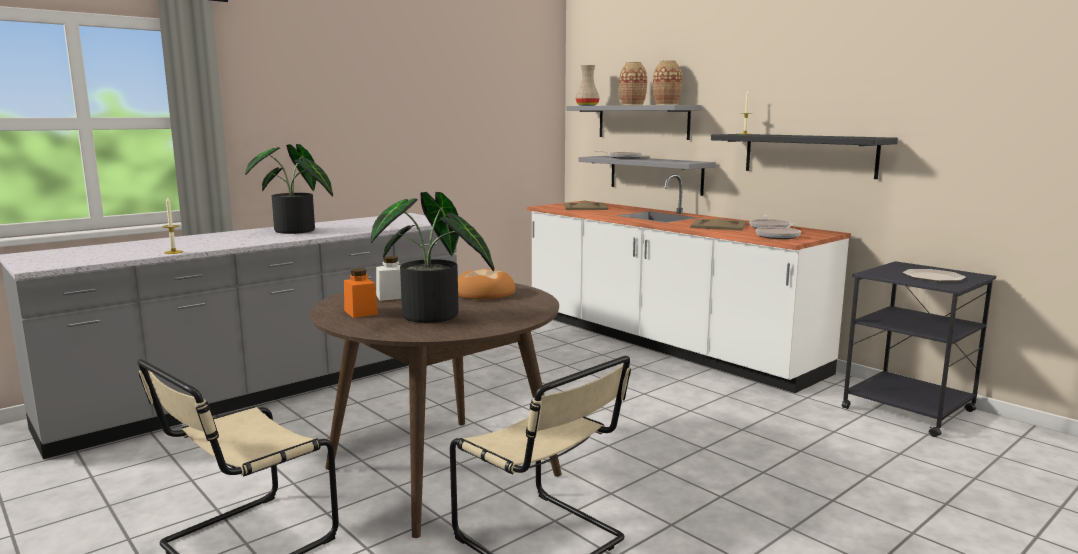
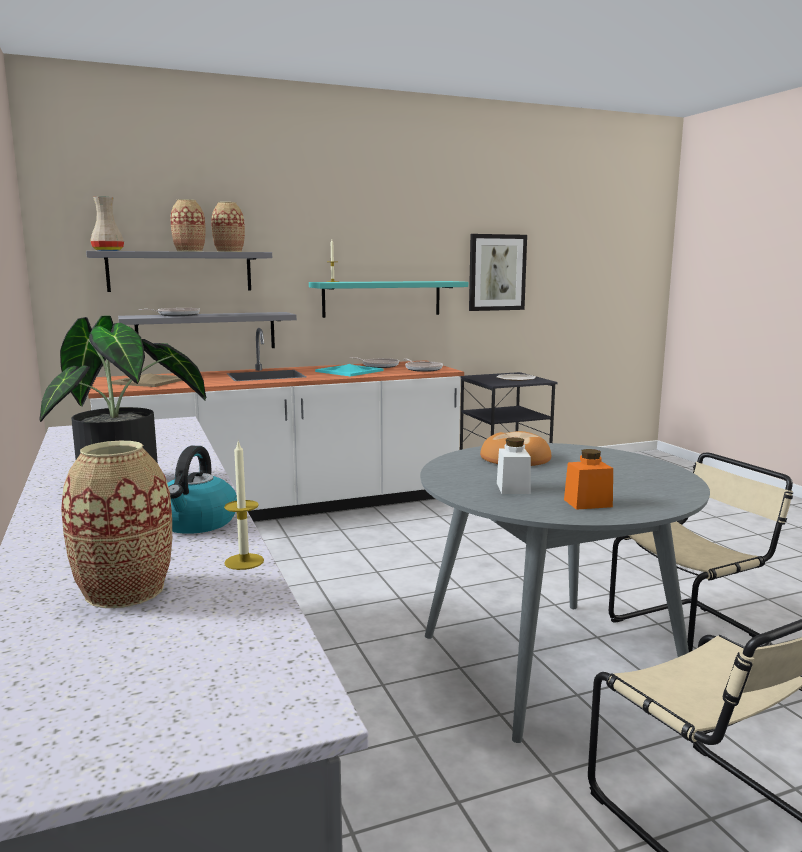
camera: 70 degrees left, 0 degrees up
(147, 247) = (124, 591): none -> vase
(228, 243) = (196, 523): none -> kettle
(433, 317) = (618, 480): potted plant -> none
(442, 472) = (549, 663): brown dining table -> grey dining table
(719, 225) = (349, 371): beige tray -> turquoise tray
(809, 155) = (382, 298): black shelf -> turquoise shelf
(973, 128) = (497, 272): none -> picture

